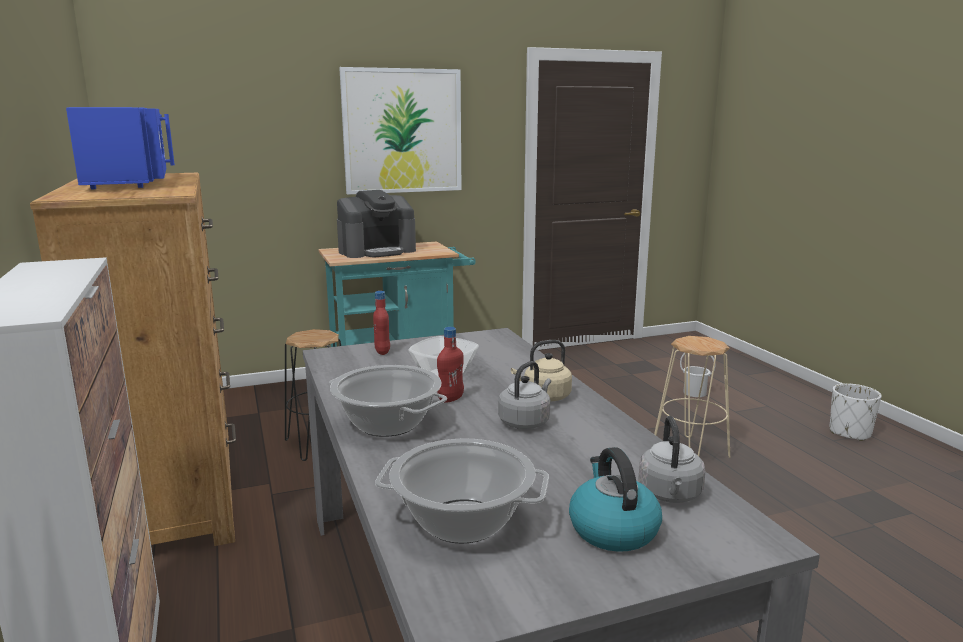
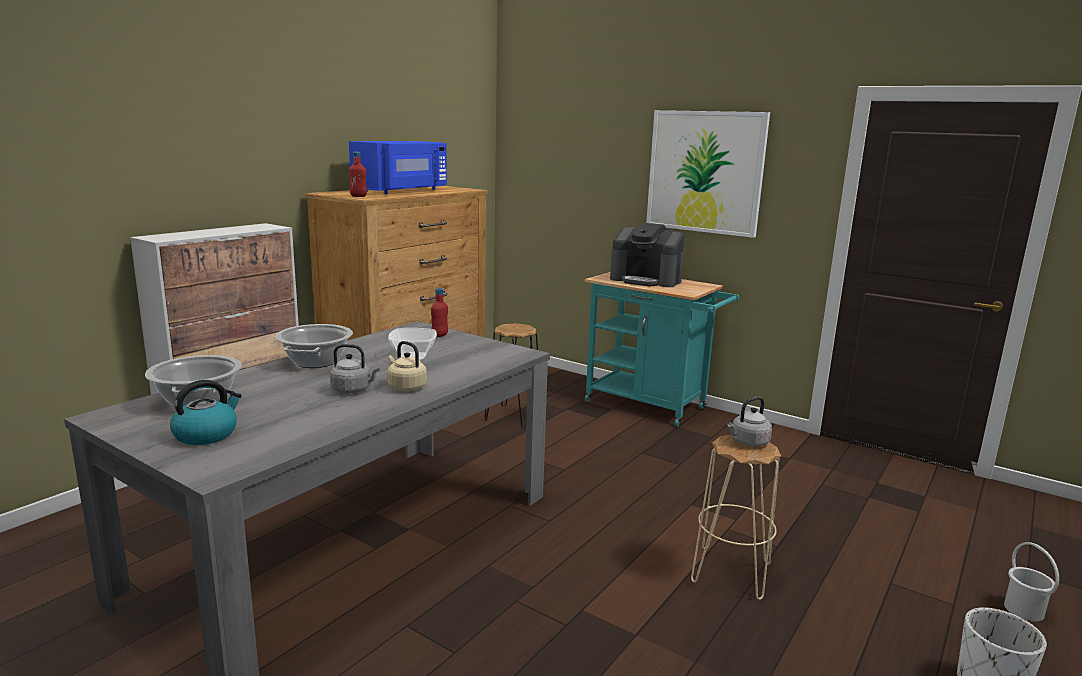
camera: 55 degrees right, 0 degrees up
(450, 399) = (372, 366): red bottle -> red bottle (358, 196)
(670, 495) = (265, 443): grey kettle -> grey kettle (748, 443)
(694, 392) = (893, 545): white bucket -> white bucket (1024, 610)

